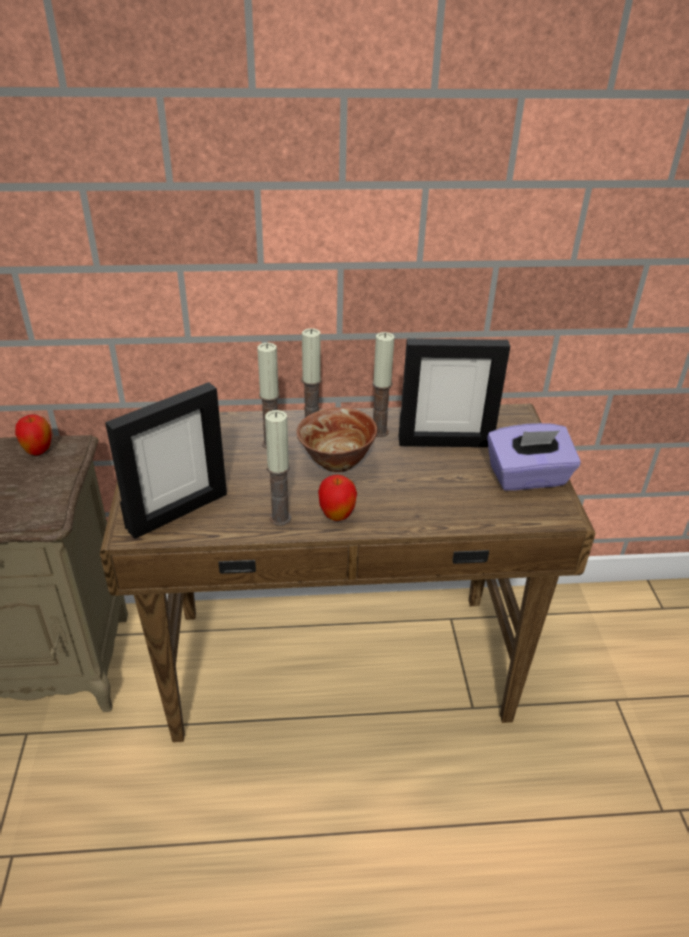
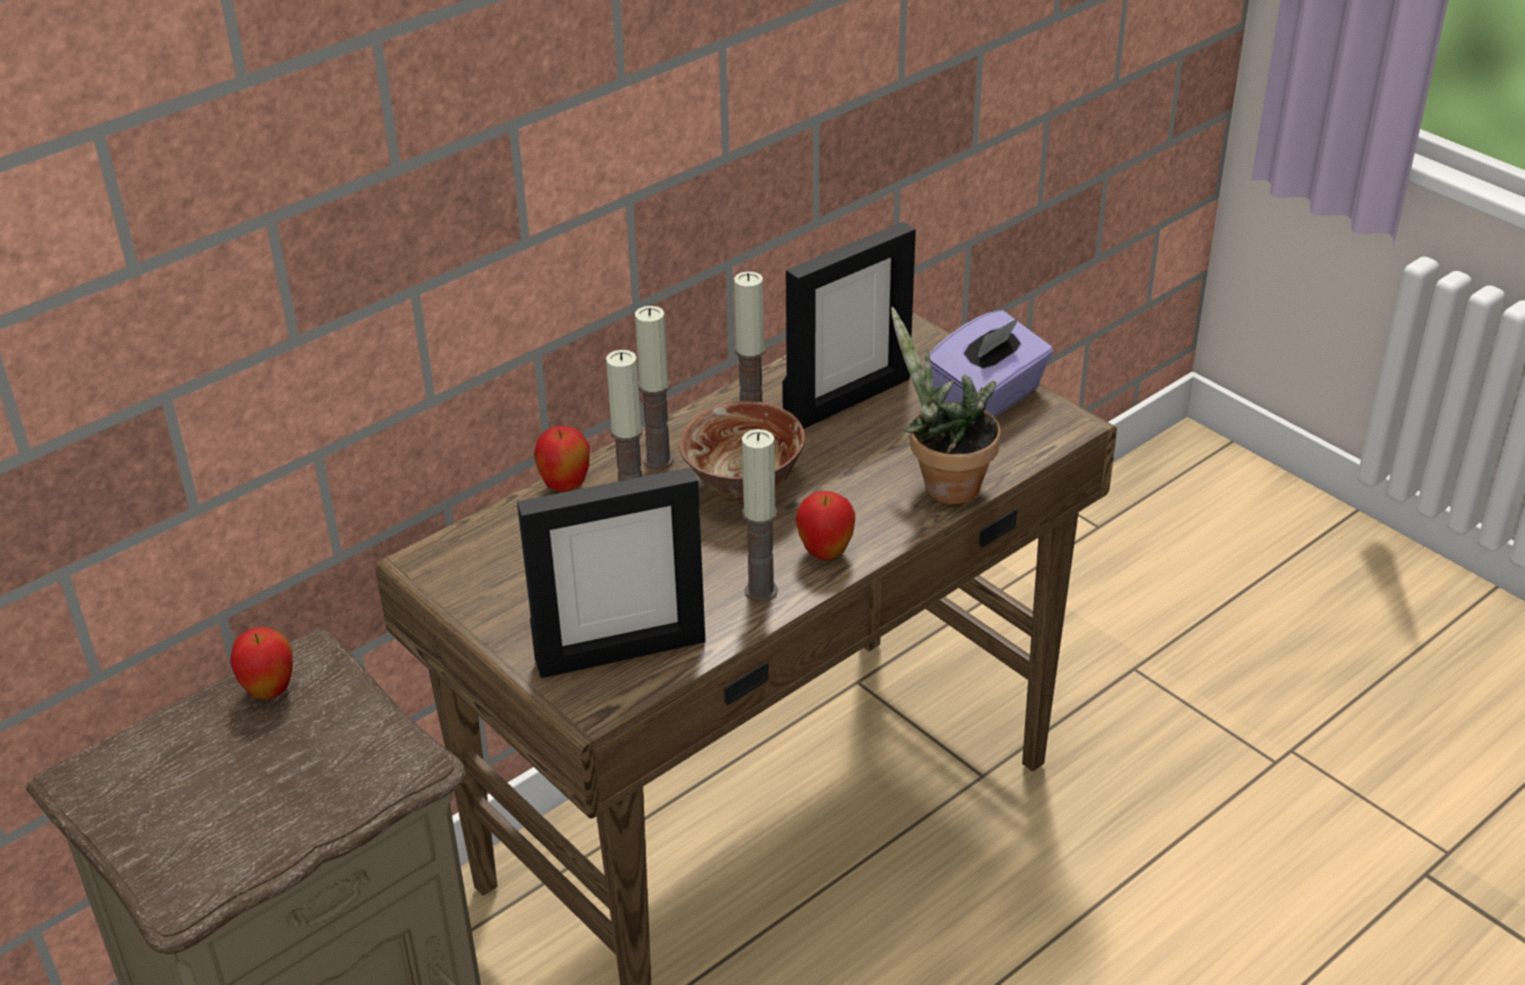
camera: 35 degrees left, 0 degrees up
(177, 511) = (620, 650): picture frame -> picture frame turned 60 degrees clockwise
(253, 419) = (565, 486): none -> apple
(445, 513) = (943, 485): none -> potted plant

